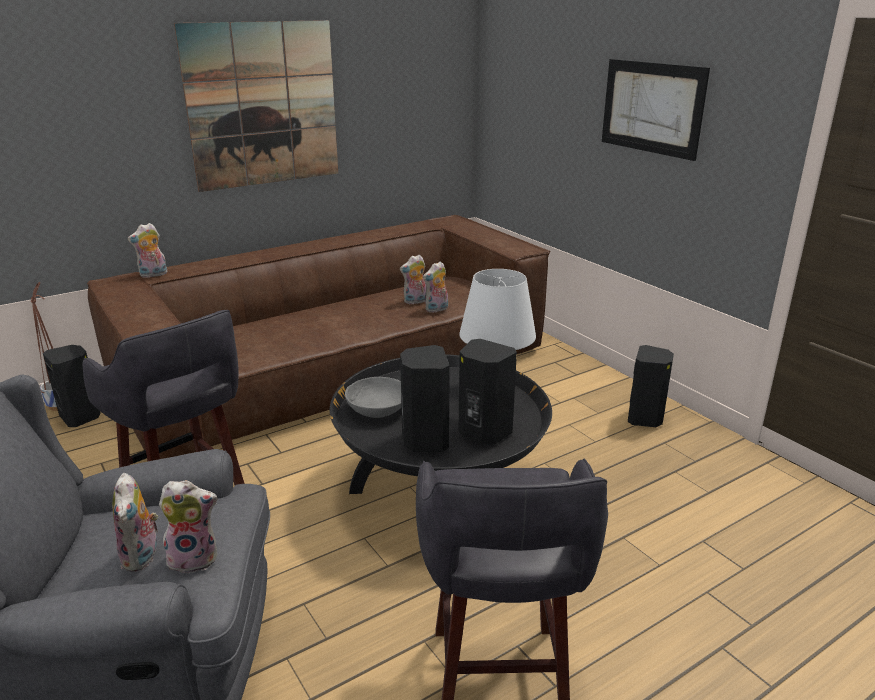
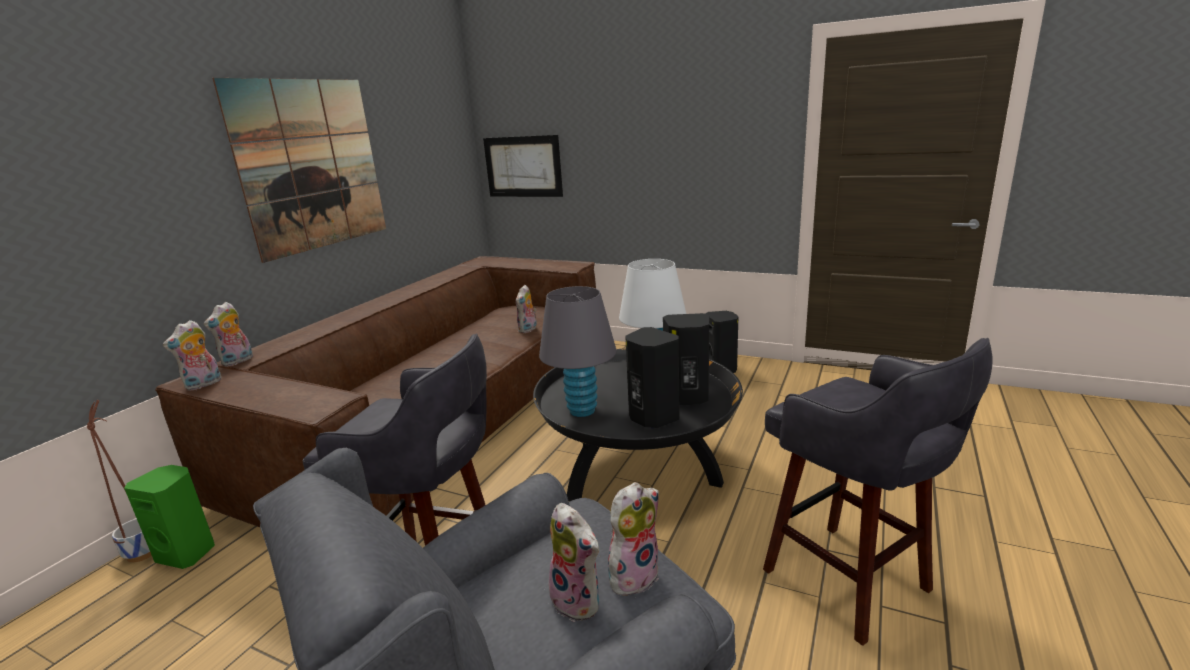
camera: 30 degrees left, 5 degrees down
(81, 417) = (188, 553): black speaker -> green speaker
(377, 410) = (582, 410): grey bowl -> grey table lamp
(415, 302) = (503, 329): plush toy -> plush toy (203, 385)
(651, 107) = (665, 129): picture -> picture (523, 166)

